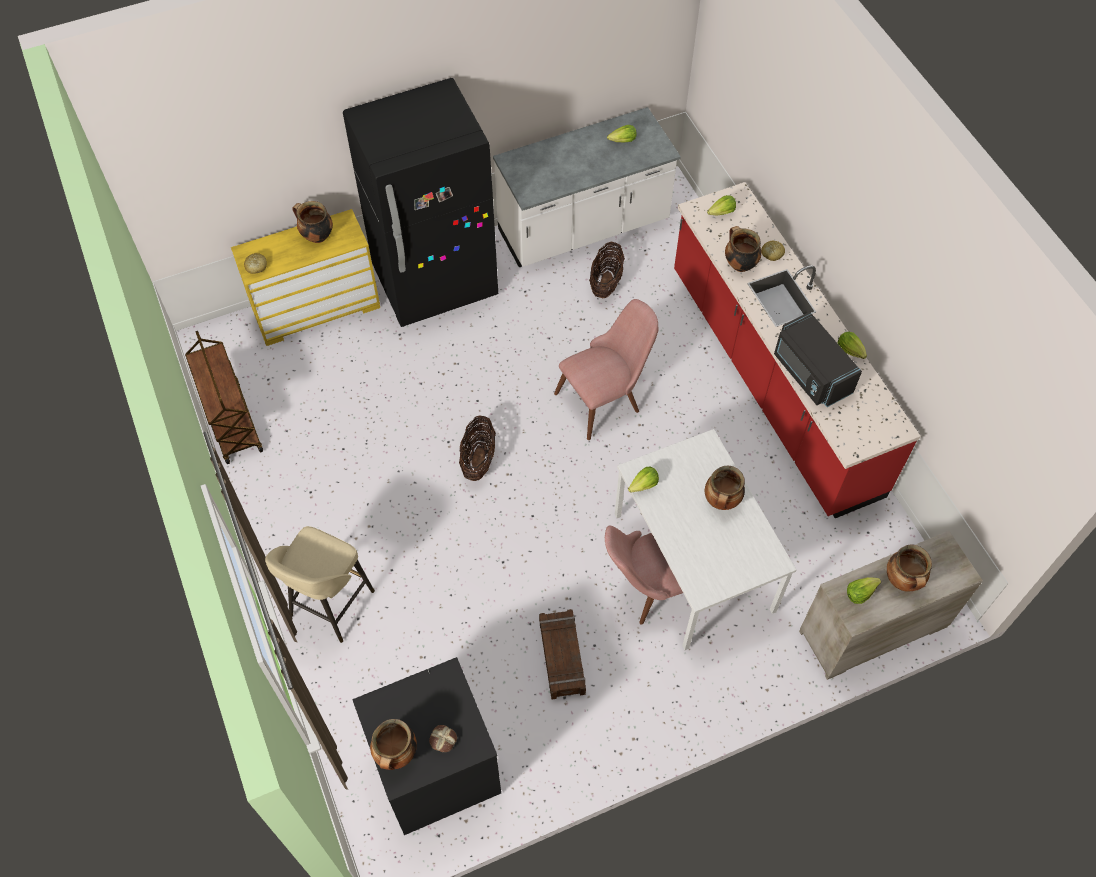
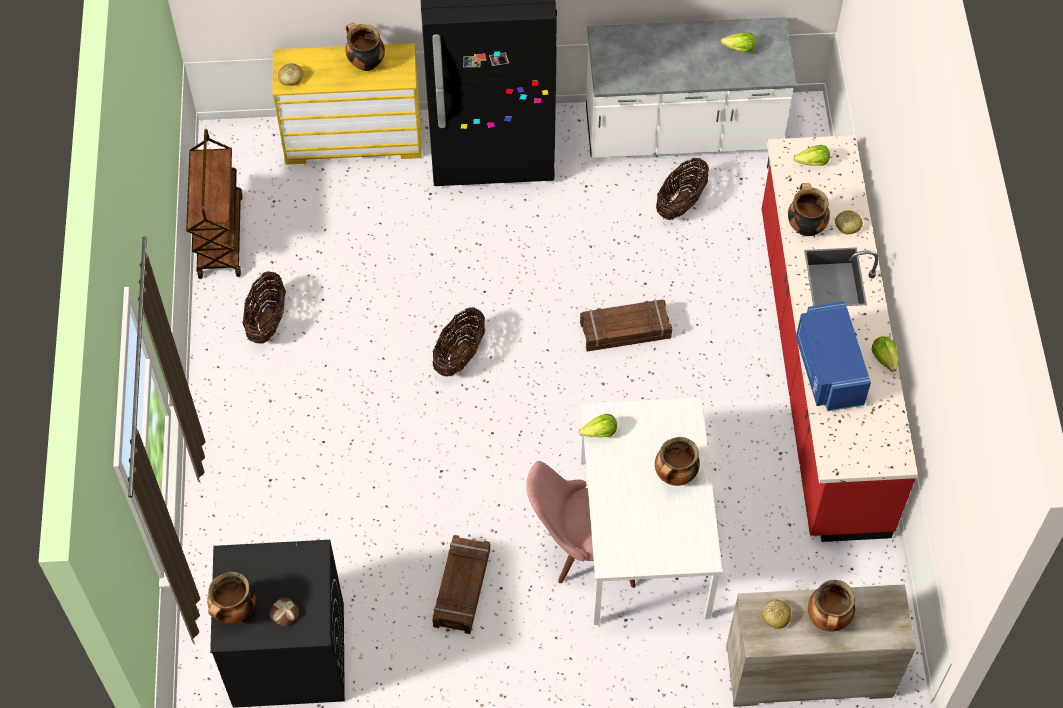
camera: 20 degrees right, 0 degrees up
(301, 482) = (267, 321): none -> basket
(330, 606) = (247, 458): beige stool -> none
(606, 397) = (625, 331): pink chair -> crate
(810, 373) = (827, 370): black microwave -> blue microwave
(860, 592) = (776, 616): lettuce -> bread

